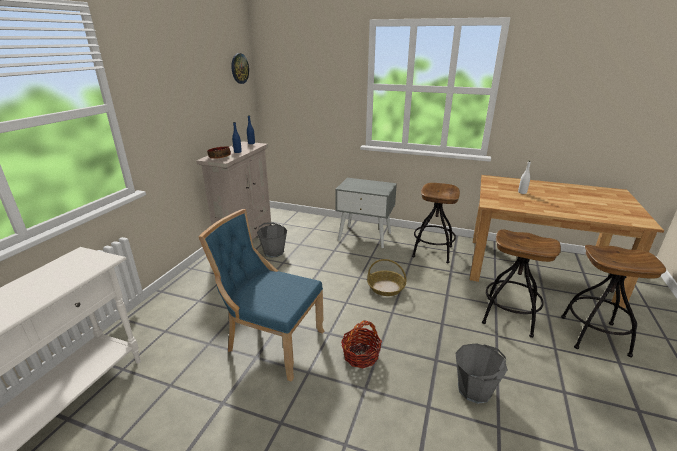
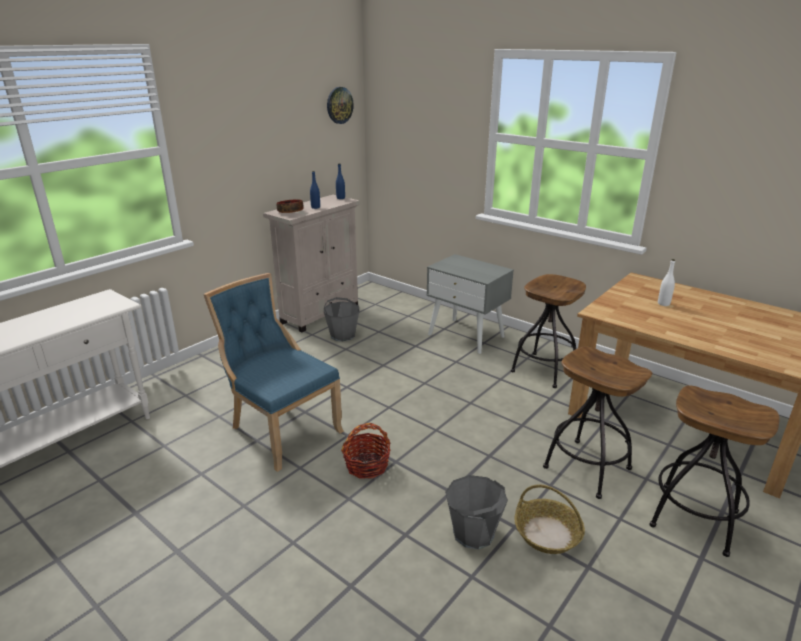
camera: 20 degrees right, 0 degrees up
(386, 287) = (449, 400): basket -> basket (548, 533)

